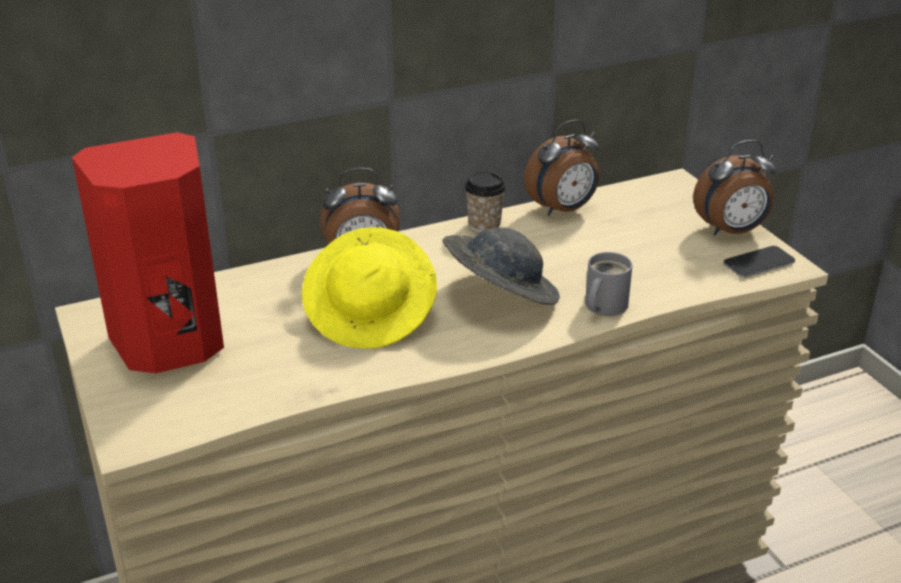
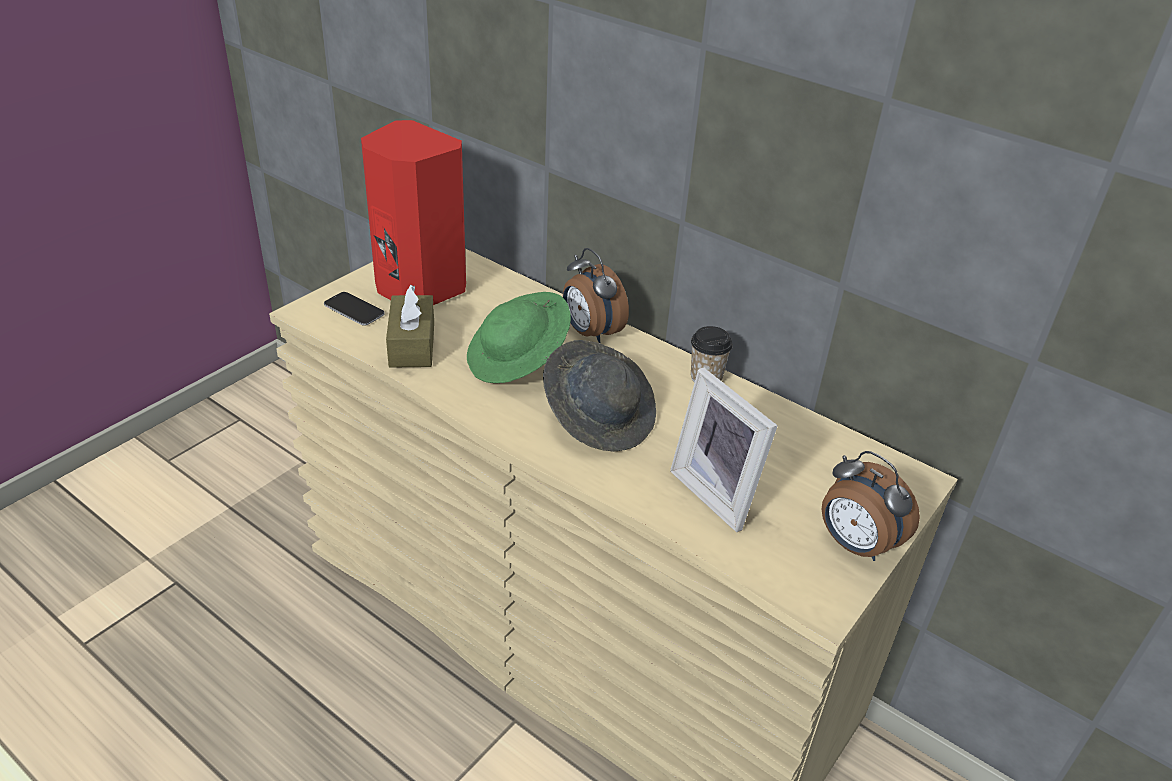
camera: 60 degrees right, 5 degrees up
(280, 375) = (412, 344): none -> brown tissue box
(371, 315) = (518, 360): yellow hat -> green hat
(563, 210) = (780, 417): alarm clock -> none
(603, 306) = (631, 484): grey mug -> none
(640, 268) = (719, 493): none -> picture frame
(758, 263) = (807, 580): phone -> phone (354, 310)

